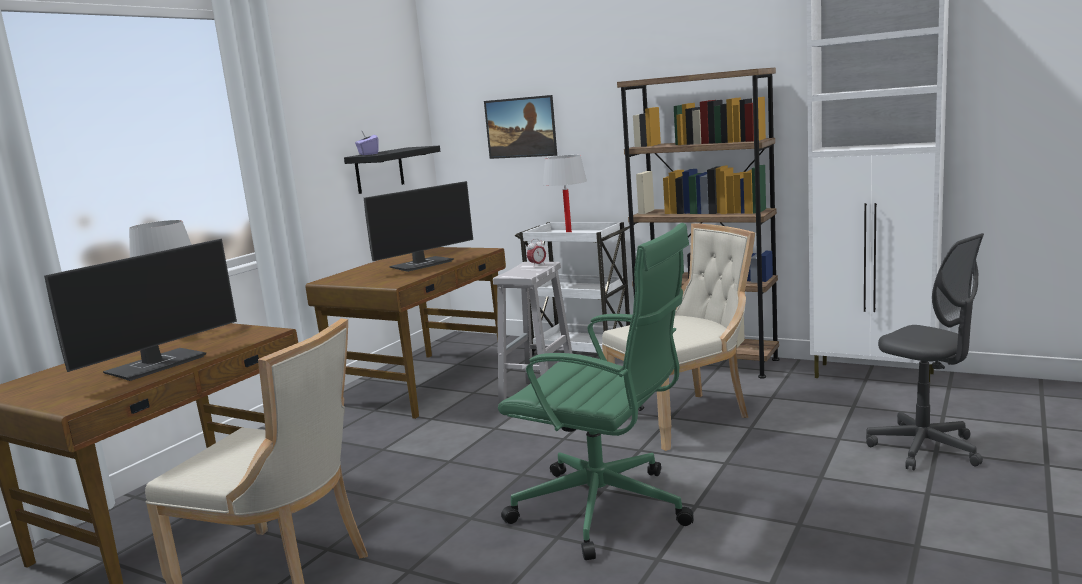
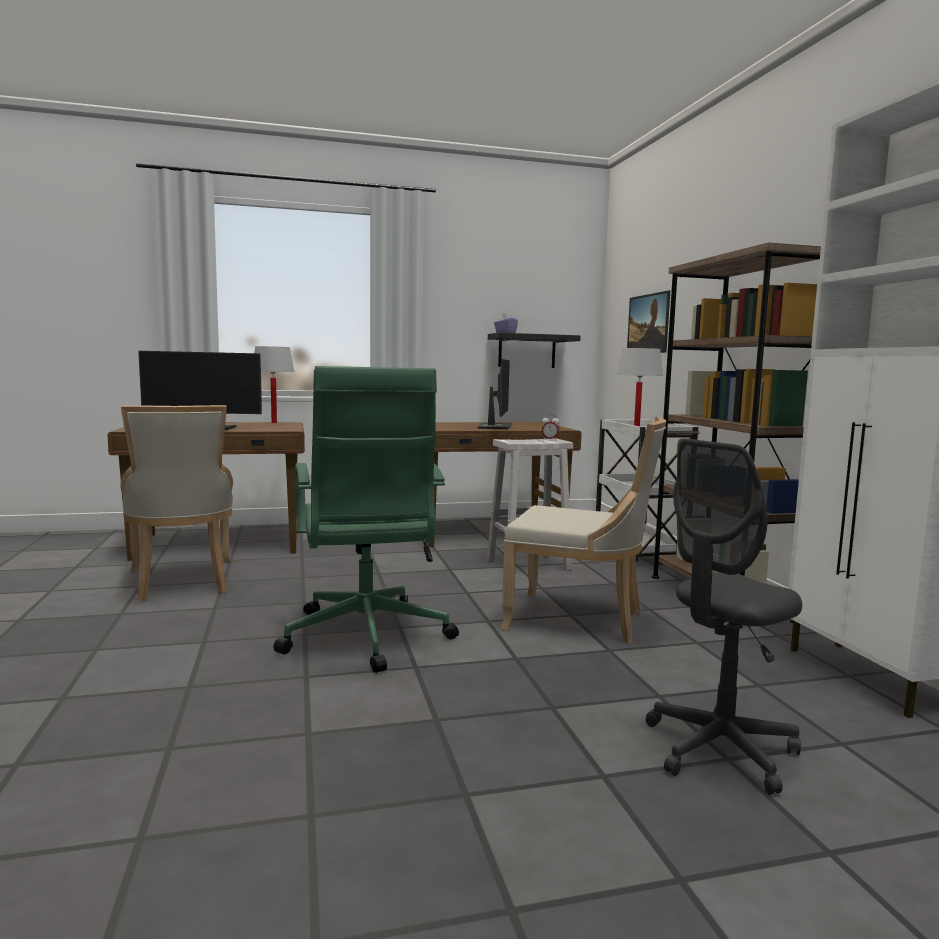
camera: 45 degrees right, 5 degrees down
(422, 264) = (495, 427): monitor -> monitor turned 90 degrees counterclockwise
(924, 449) = (720, 750): grey office chair -> grey office chair turned 45 degrees clockwise

